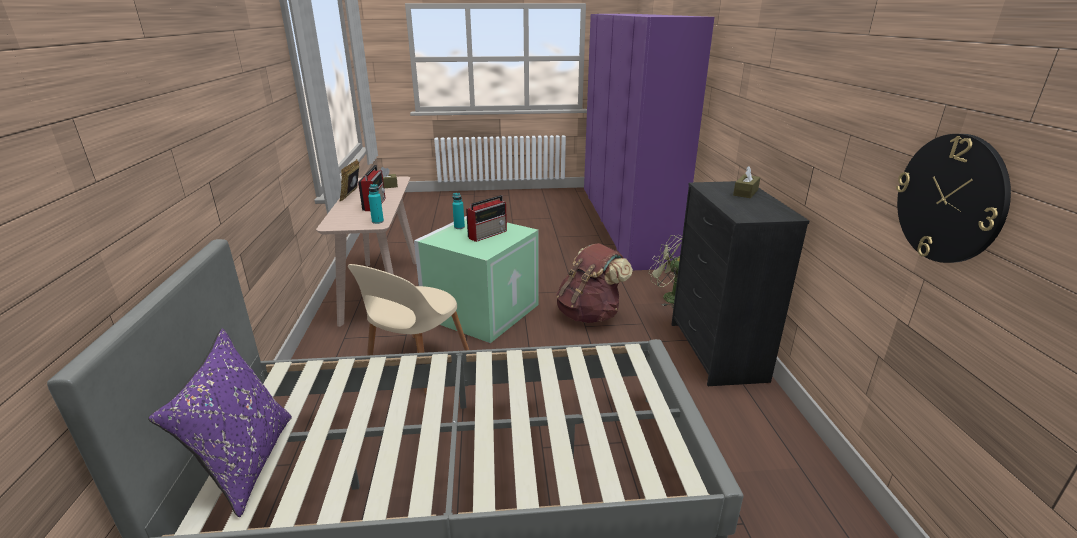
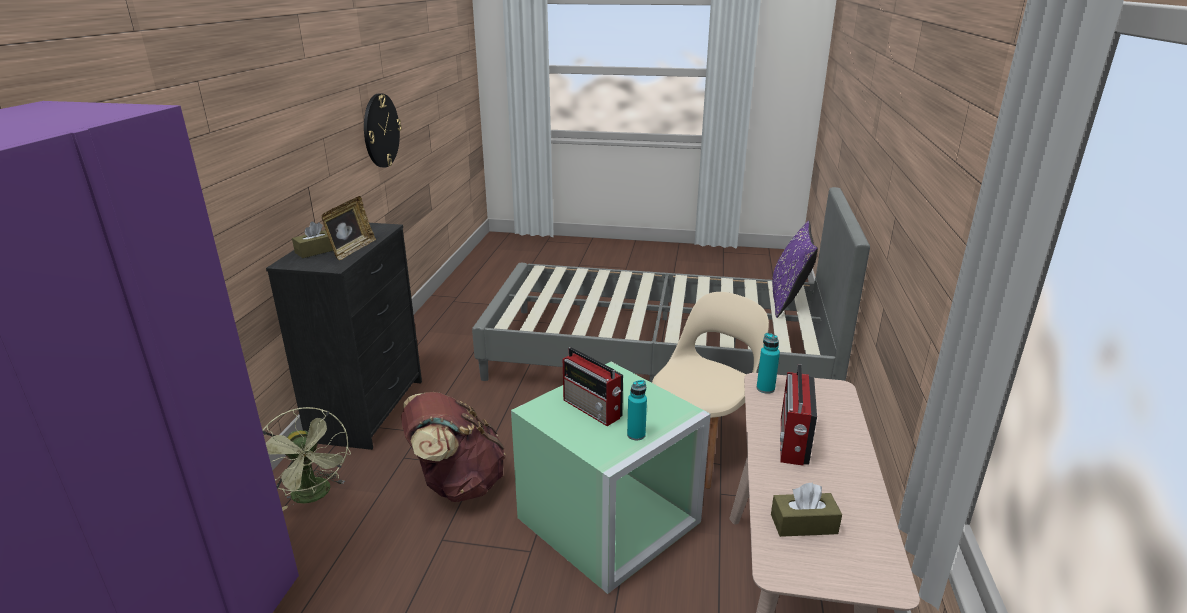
camera: 165 degrees left, 0 degrees up
(352, 195) = (861, 489): picture frame -> picture frame (351, 250)
(488, 234) = (593, 409): radio -> radio turned 105 degrees counterclockwise

